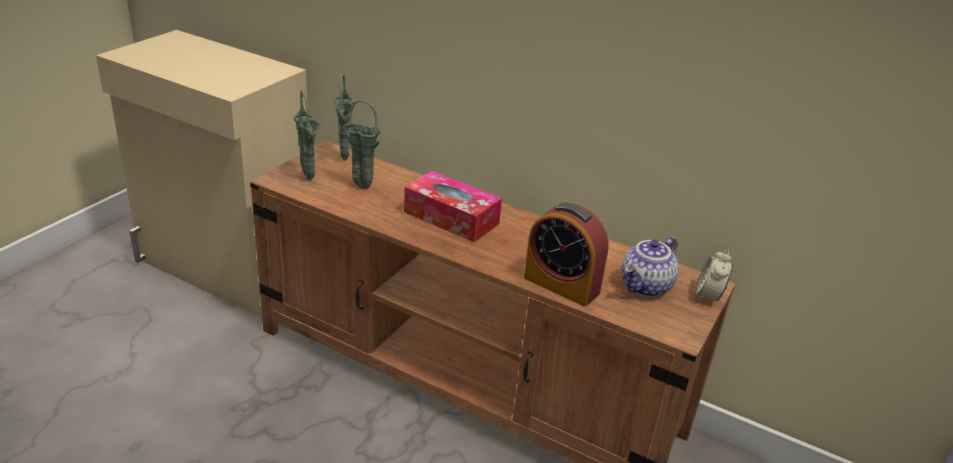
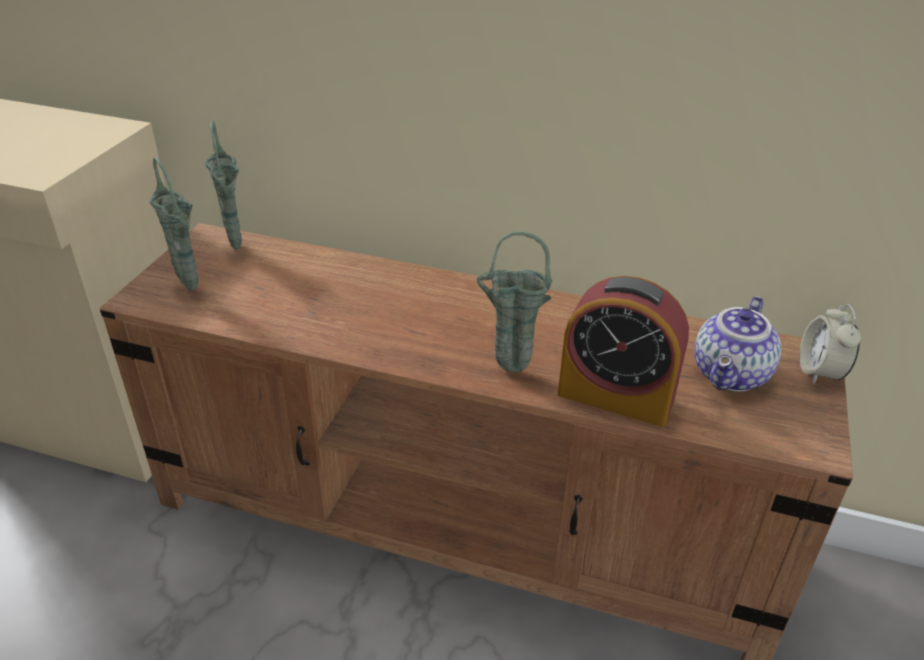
camera: 10 degrees left, 5 degrees up
(360, 187) = (271, 288): green vase -> green vase (508, 370)
(451, 218) = (419, 314): tissue box -> none

